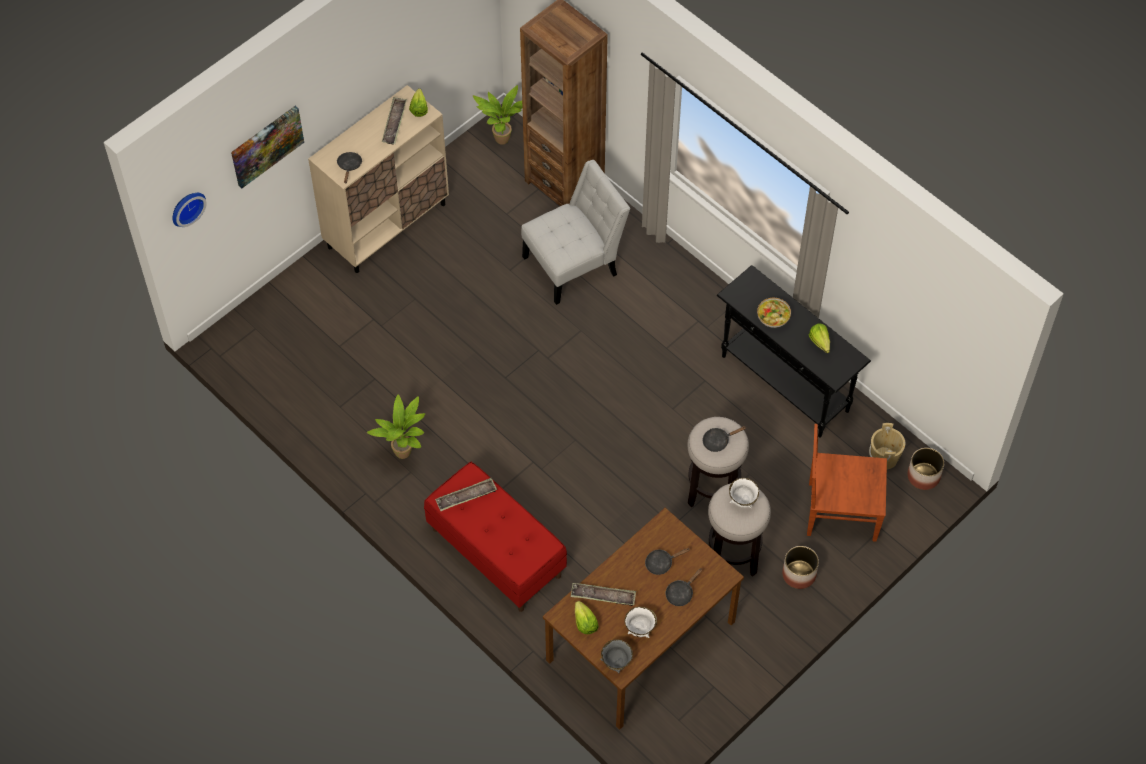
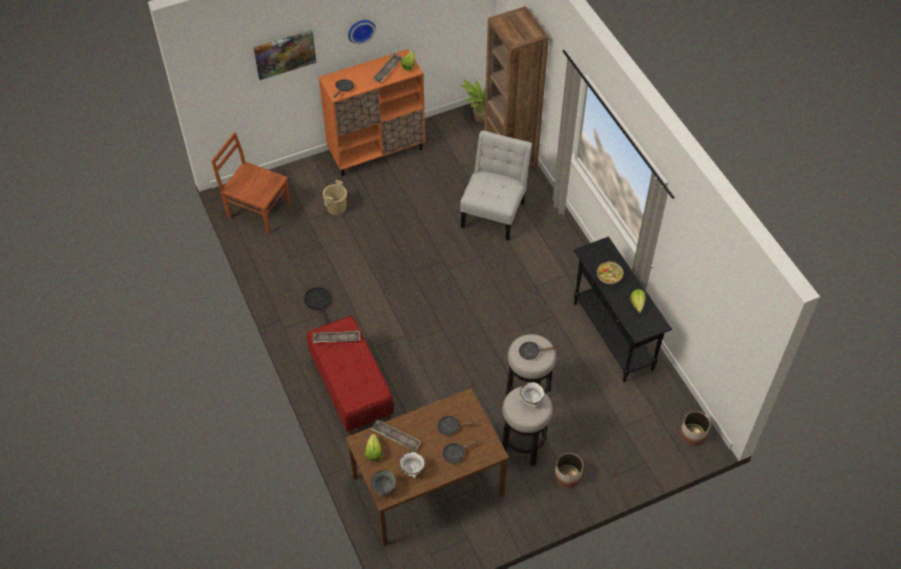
camera: 20 degrees right, 5 degrees down
(186, 207) = (212, 78): wall clock -> wall clock (360, 30)
(387, 225) = (377, 151): beige cabinet -> orange cabinet
(405, 454) = (319, 303): potted plant -> black frying pan
(575, 263) = (494, 211): white chair -> white chair turned 60 degrees counterclockwise
(839, 511) = (617, 440): brown chair -> brown chair (257, 210)
(884, 458) = (667, 411): beige bucket -> beige bucket (336, 207)

